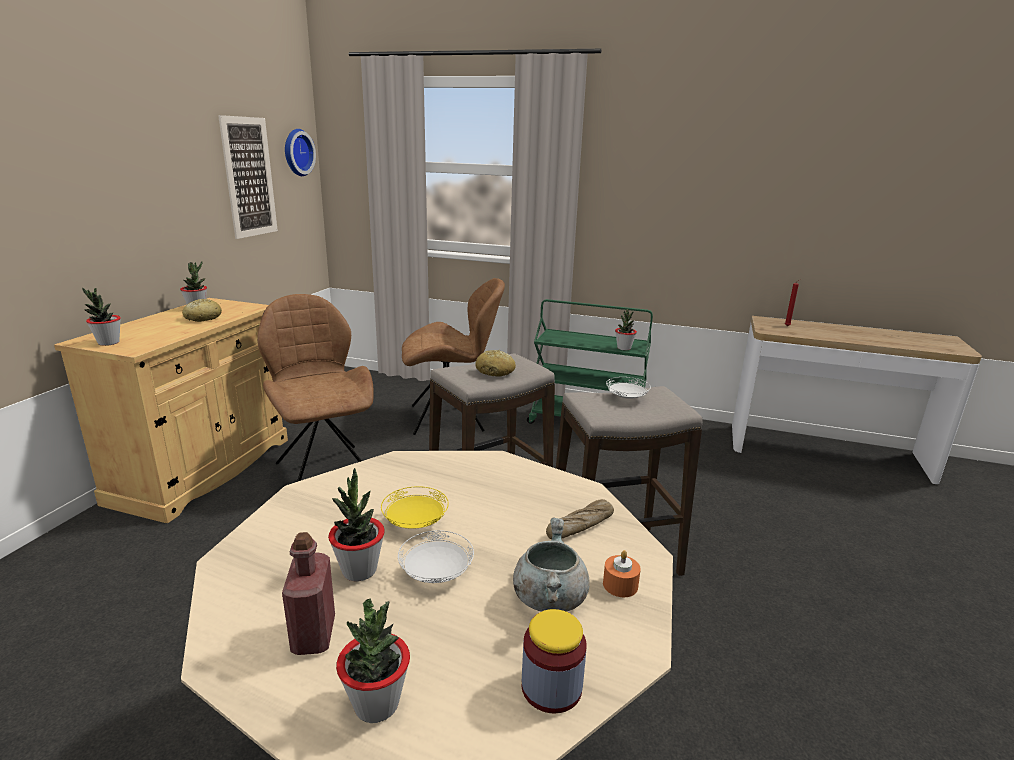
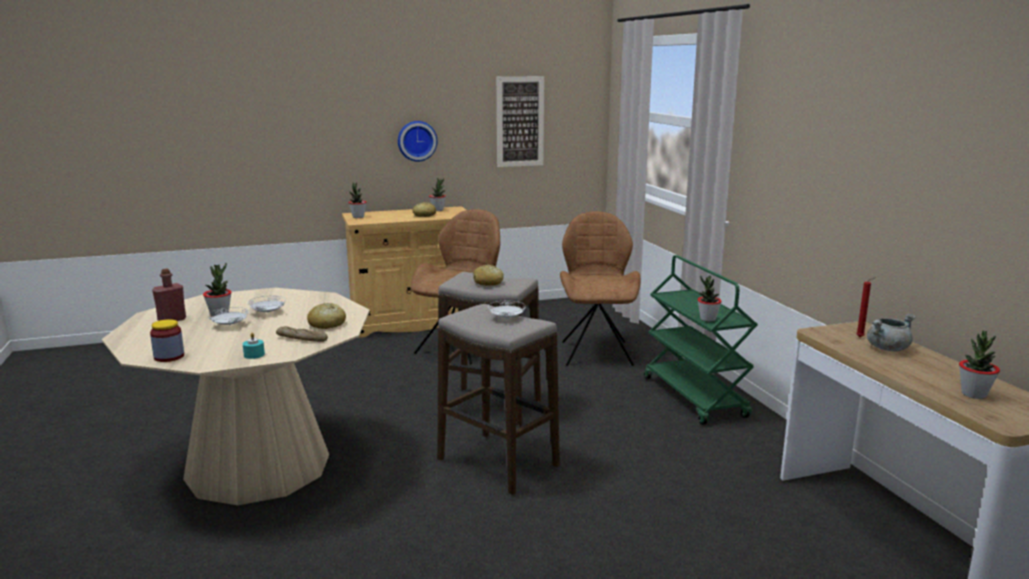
camera: 55 degrees right, 5 degrees down
(296, 152) = (579, 102): wall clock -> wall clock (416, 140)
(376, 704) = (141, 337): potted plant -> potted plant (974, 394)
(415, 523) = (268, 312): yellow plate -> white plate
(450, 418) = (596, 352): brown chair -> brown chair turned 135 degrees counterclockwise
(534, 492) = (327, 324): none -> bread
(548, 597) = (230, 345): grey cooking pot -> grey cooking pot (887, 348)
(620, 585) = (254, 355): orange candle -> turquoise candle

